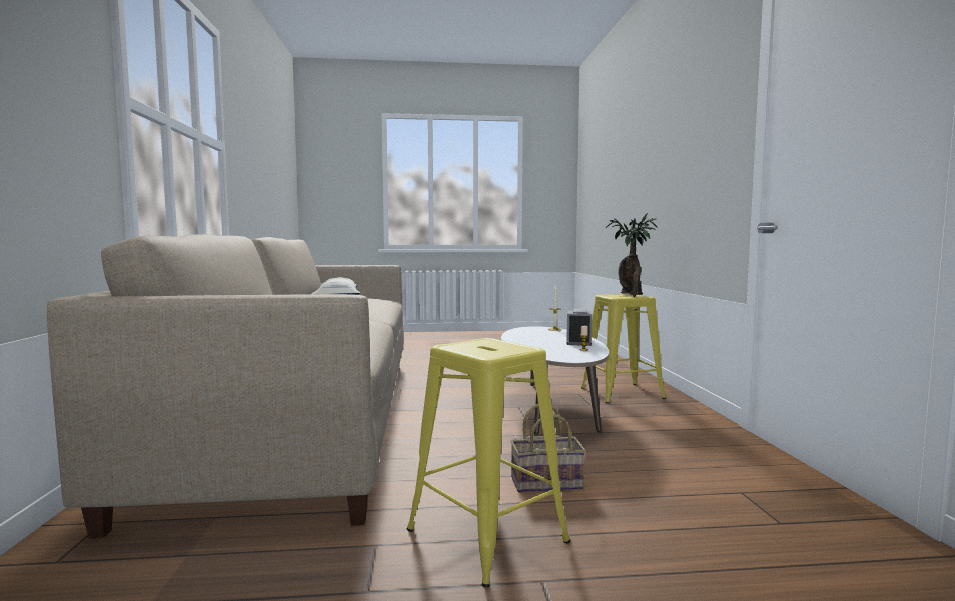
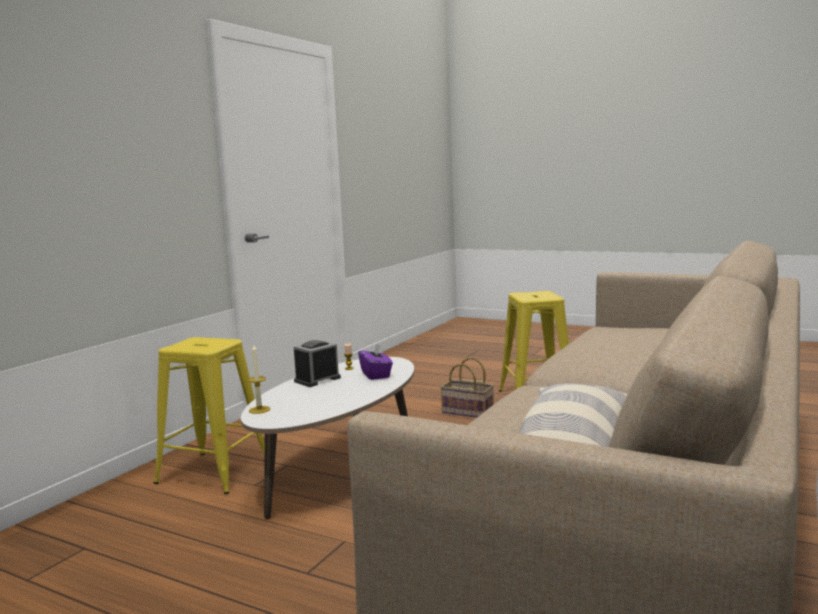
camera: 145 degrees left, 5 degrees up
(546, 349) = (376, 375): none -> purple tissue box
(631, 295) = (188, 344): potted plant -> none

